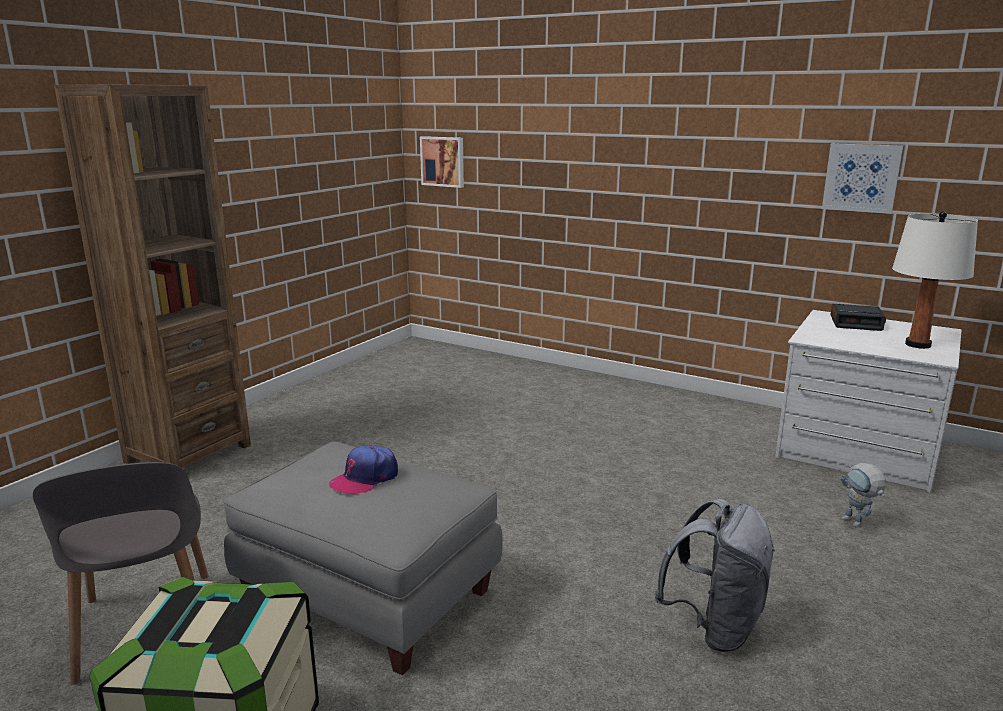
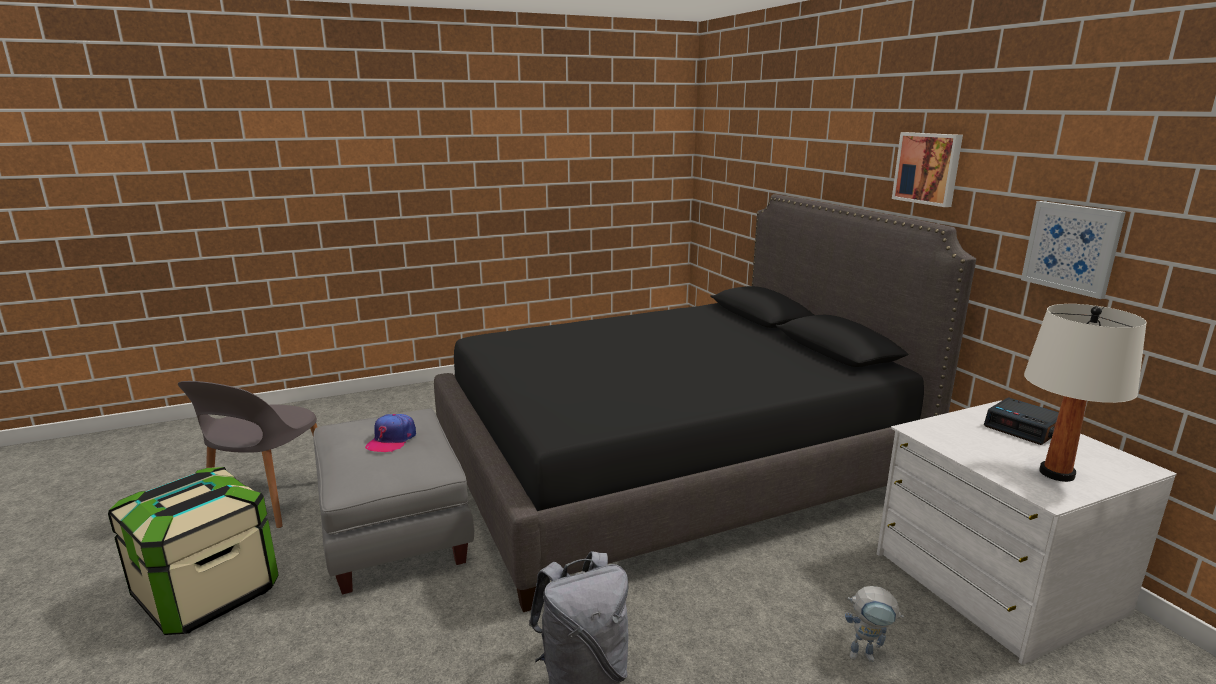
camera: 35 degrees right, 0 degrees up
(188, 453) = (426, 395): brown bookcase -> none
(365, 478) = (391, 440): cap -> cap turned 60 degrees counterclockwise
(443, 161) = (716, 186): picture -> picture (928, 168)
(552, 445) = (672, 468): none -> black bed
(857, 524) = (868, 656): toy robot -> toy robot turned 90 degrees counterclockwise

